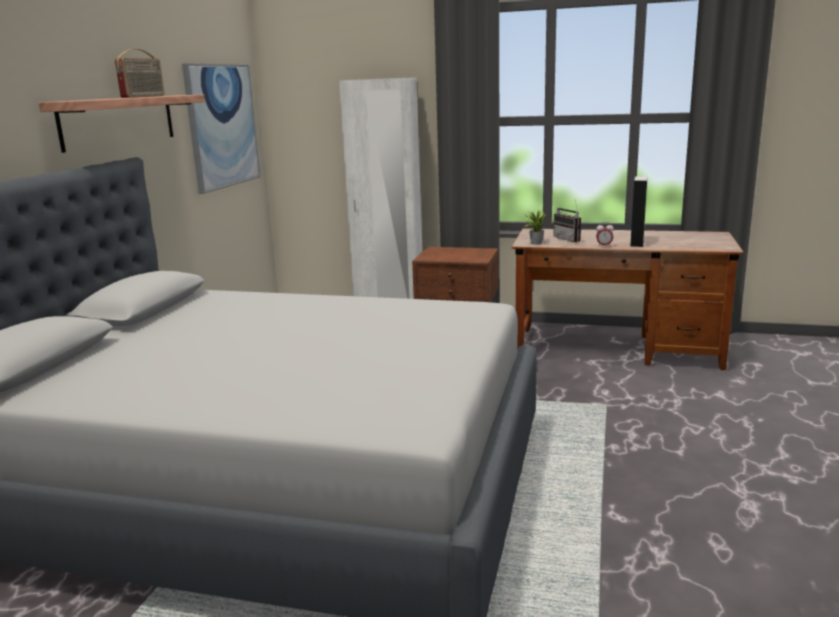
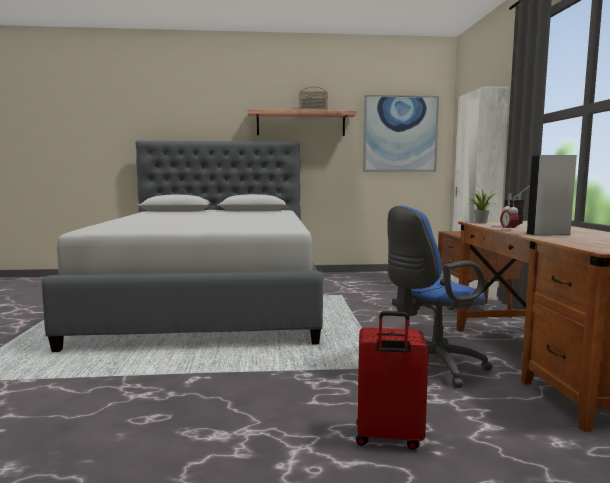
camera: 70 degrees right, 10 degrees down
(607, 388) = (430, 367): none -> blue office chair
(742, 432) = (388, 438): none -> red suitcase

